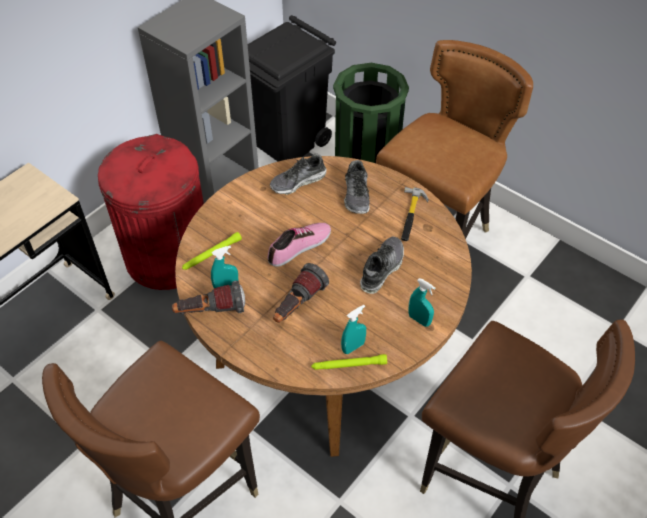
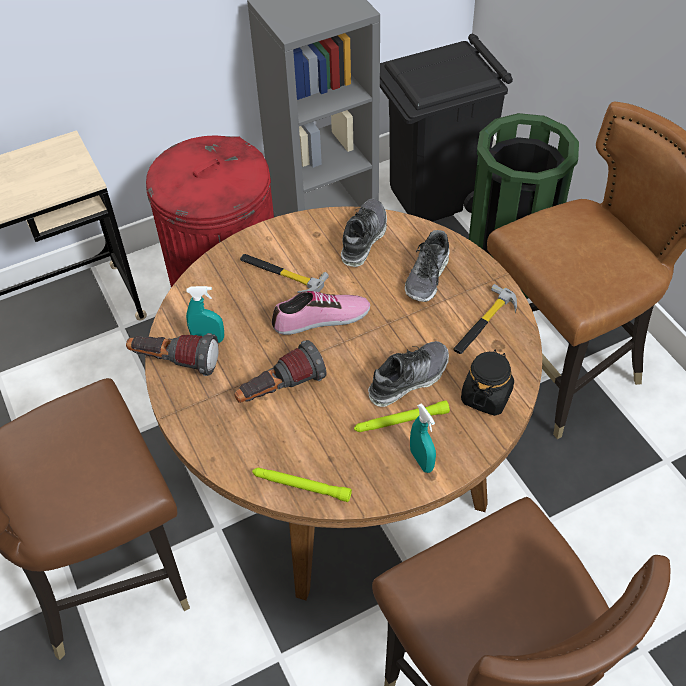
camera: 25 degrees right, 0 degrees up
(211, 254) = (213, 295): green flashlight -> green flashlight (401, 421)
(253, 225) = (281, 274): none -> hammer
(298, 182) = (363, 238): shoe -> shoe turned 120 degrees clockwise
(353, 347) = (318, 465): turquoise spray bottle -> none
(438, 263) = (486, 396): none -> black jar

